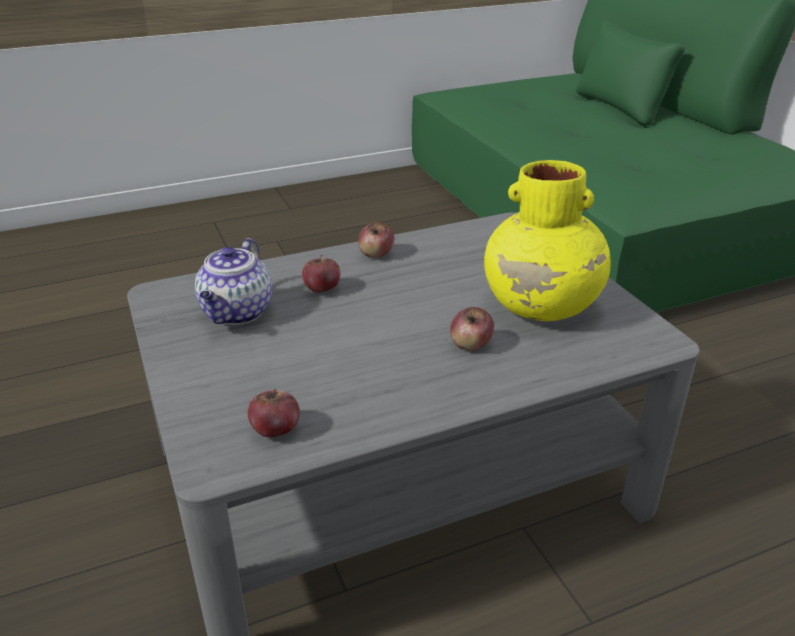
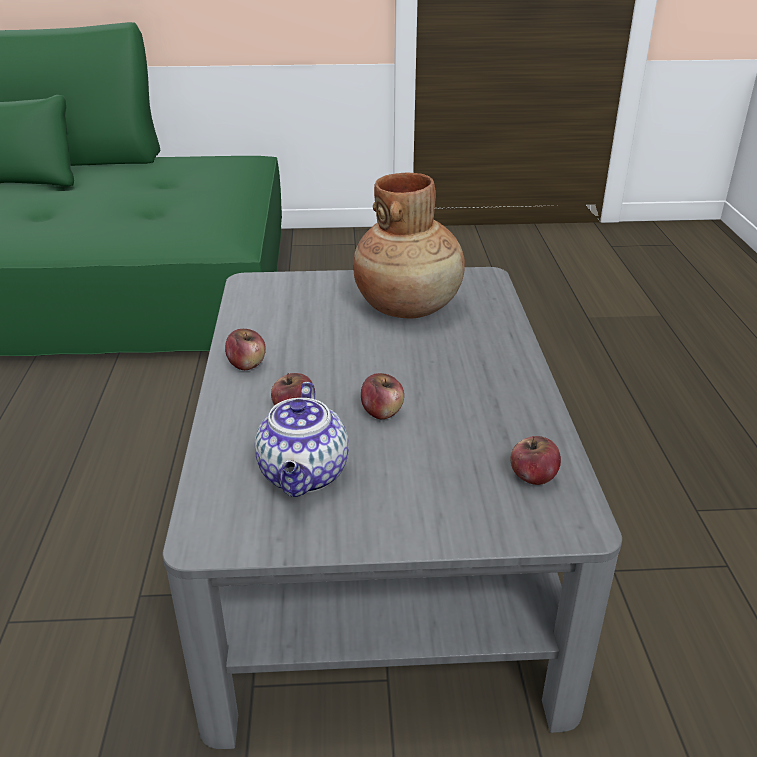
camera: 70 degrees left, 0 degrees up
(237, 313) = (304, 476): teapot -> teapot turned 60 degrees clockwise
(471, 345) = (447, 351): apple -> apple (382, 412)
(541, 307) = (409, 306): yellow vase -> brown vase

